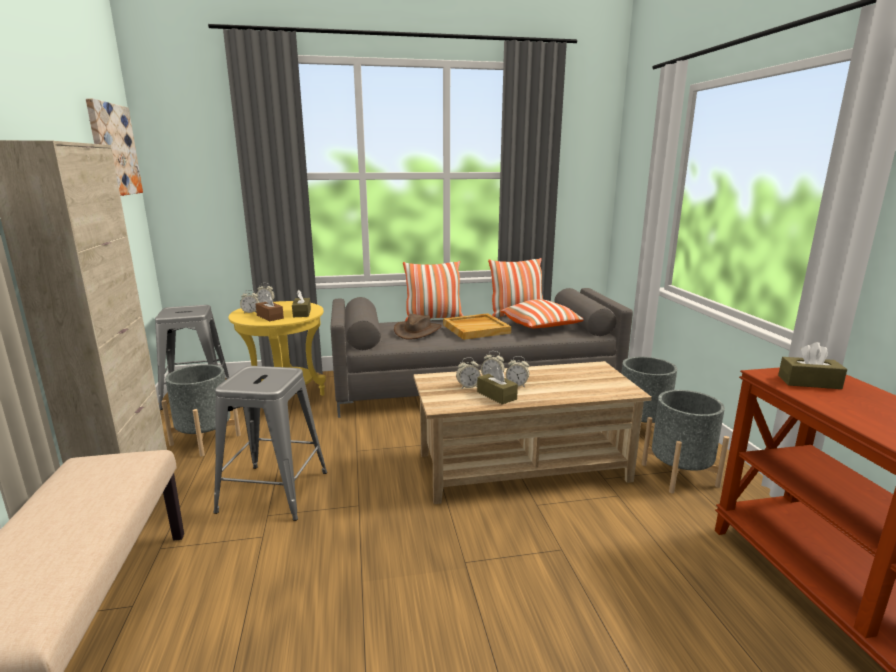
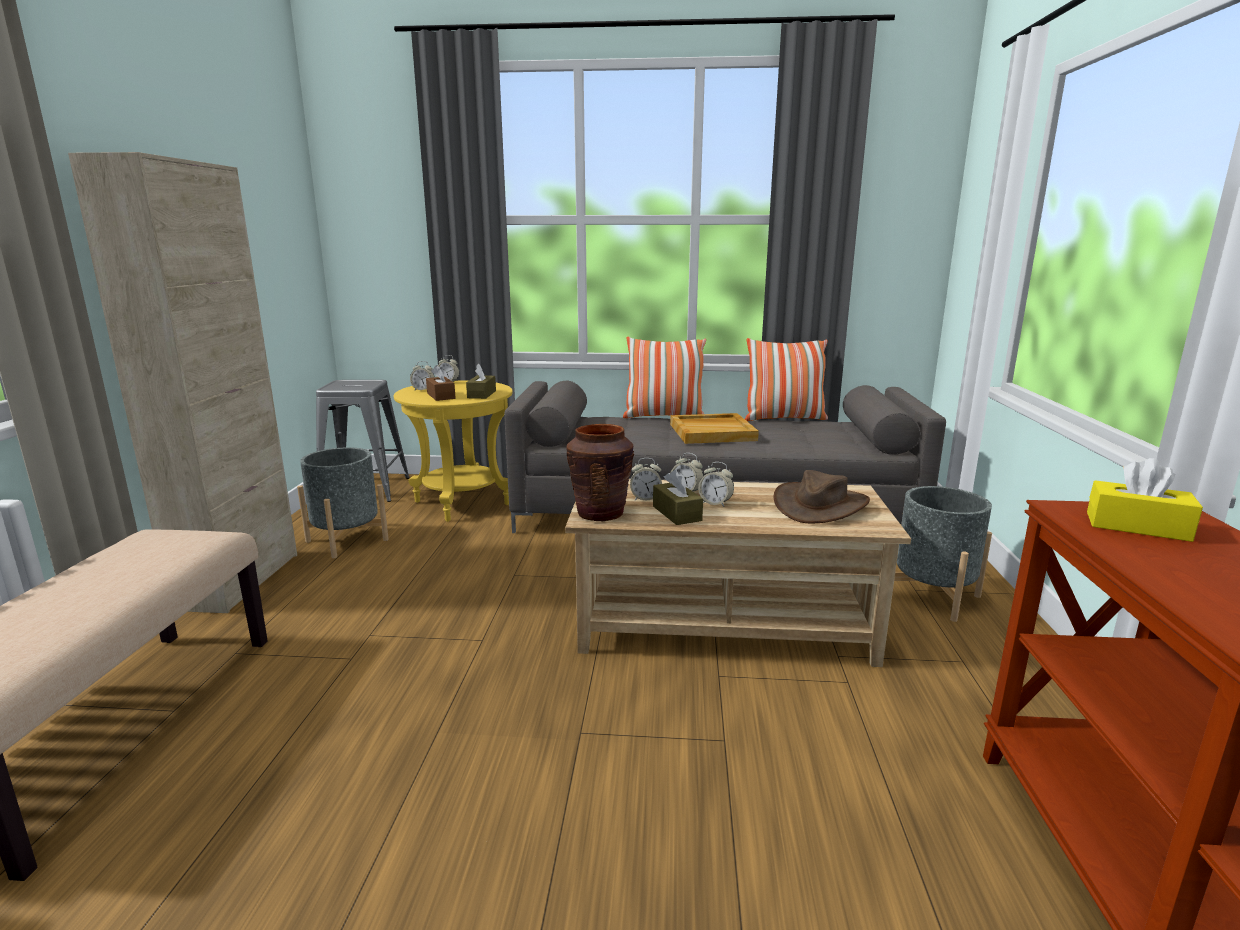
camera: 15 degrees right, 0 degrees up
(113, 150) = (276, 184): picture -> none
(274, 492) = (391, 609): grey stool -> none
(417, 331) = (631, 429): brown hat -> brown hat (819, 505)
(445, 402) = (600, 514): none -> brown vase
(541, 327) = (809, 436): pillow -> none
(679, 475) = (963, 668): grey planter -> none
(809, 382) = (1137, 526): brown tissue box -> yellow tissue box

